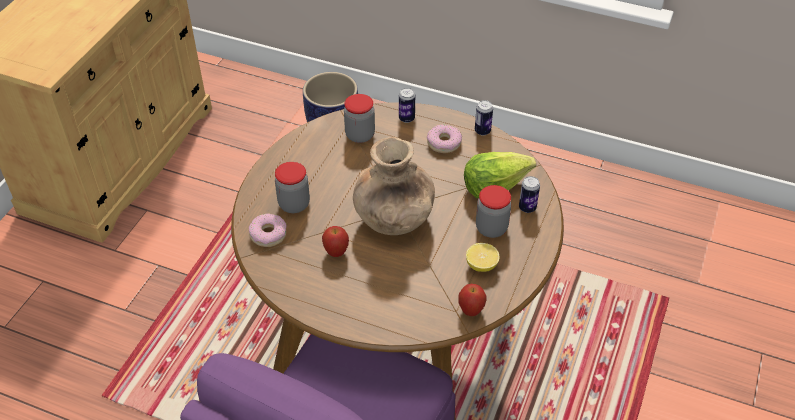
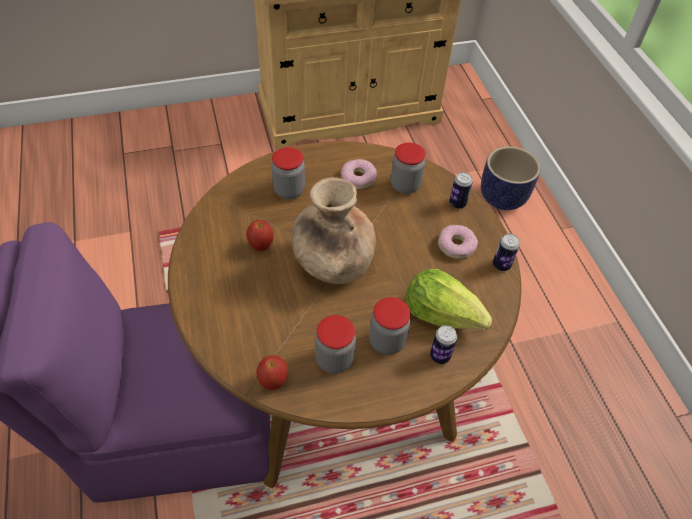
camera: 50 degrees right, 5 degrees up
(268, 234) = (244, 194): donut -> donut (358, 178)
(481, 265) = (334, 359): lemon -> jar

